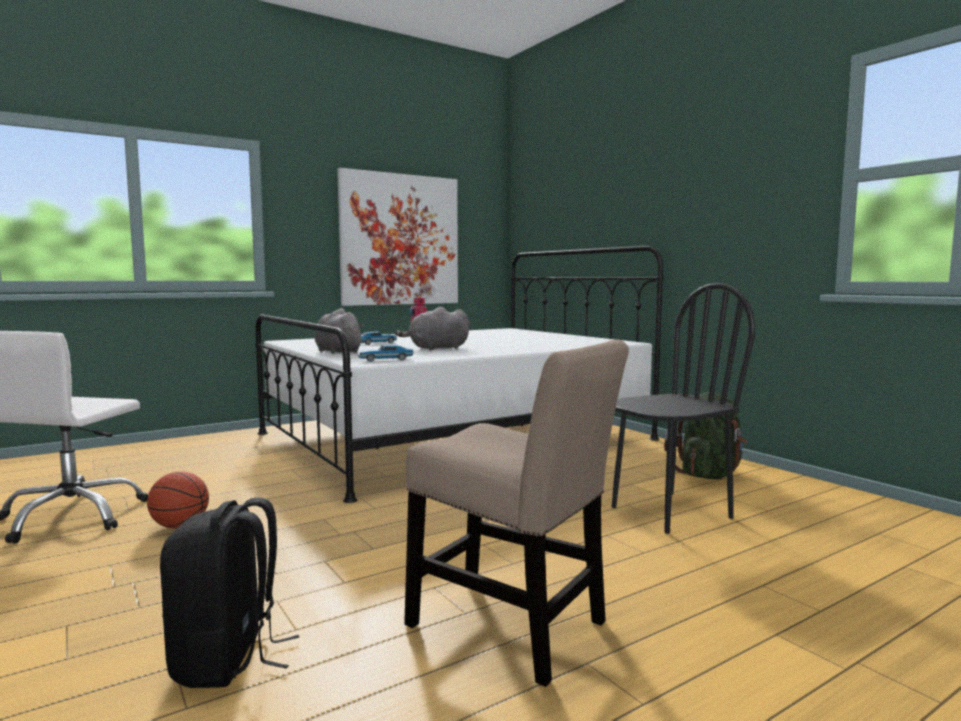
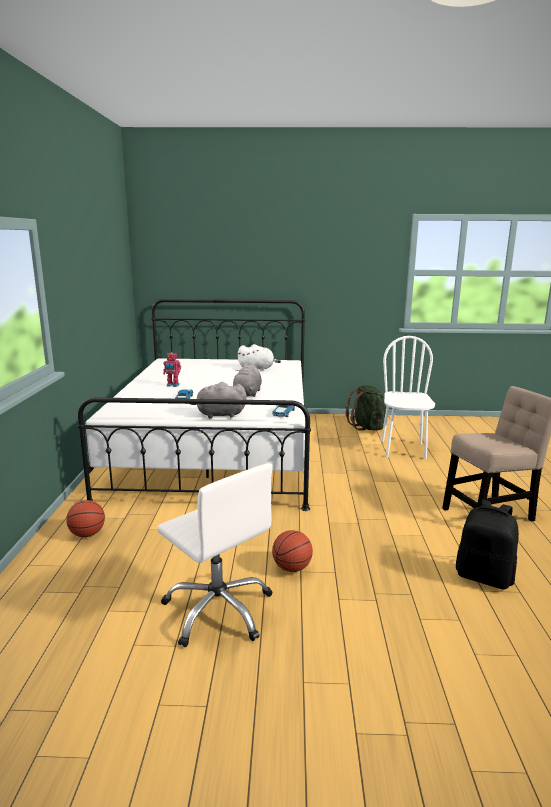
camera: 55 degrees left, 10 degrees up
(202, 446) = (87, 534): none -> basketball
(400, 240) = (100, 300): picture -> none
(557, 341) = (257, 368): none -> white plush toy
(670, 512) = (403, 450): black chair -> white chair

